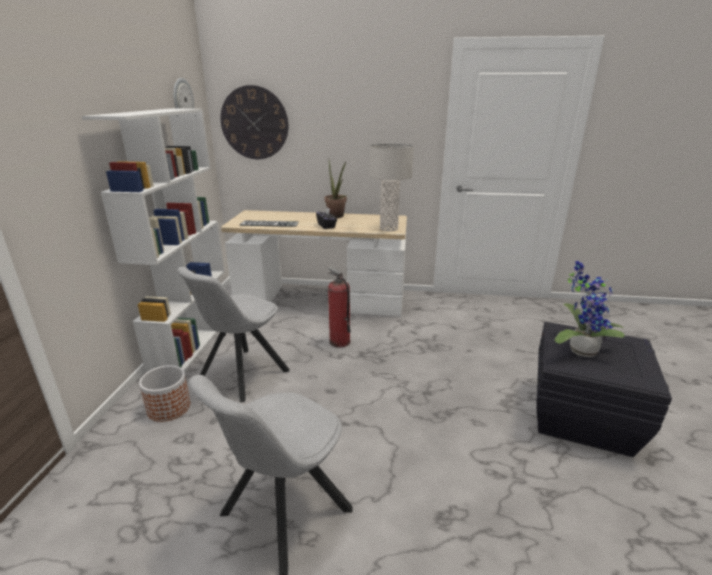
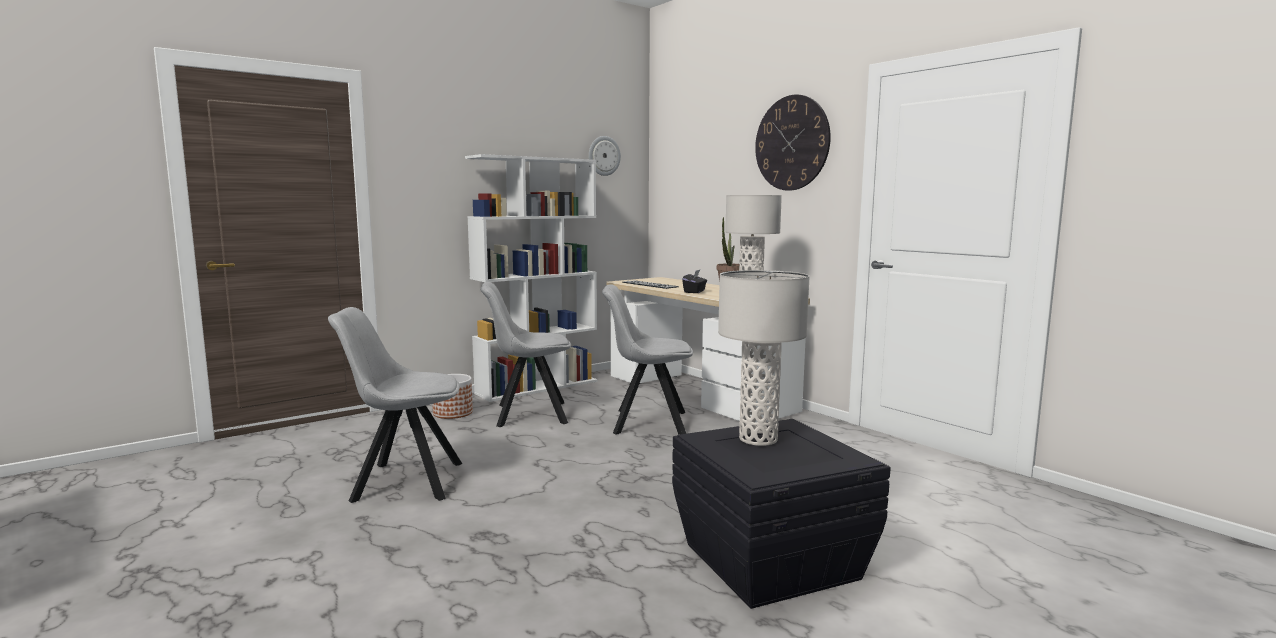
camera: 45 degrees right, 15 degrees down
(254, 123) = (680, 181): wall clock -> wall clock (791, 143)
(339, 342) = (647, 422): fire extinguisher -> grey chair
(579, 349) = (758, 439): potted plant -> white table lamp

